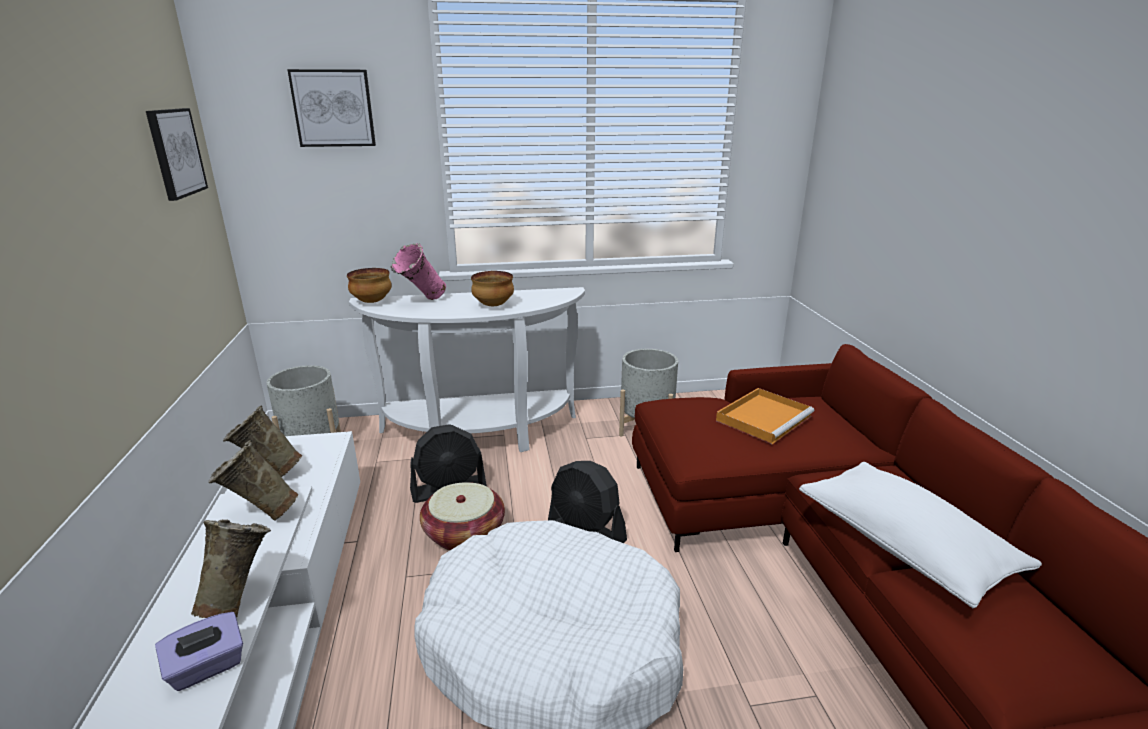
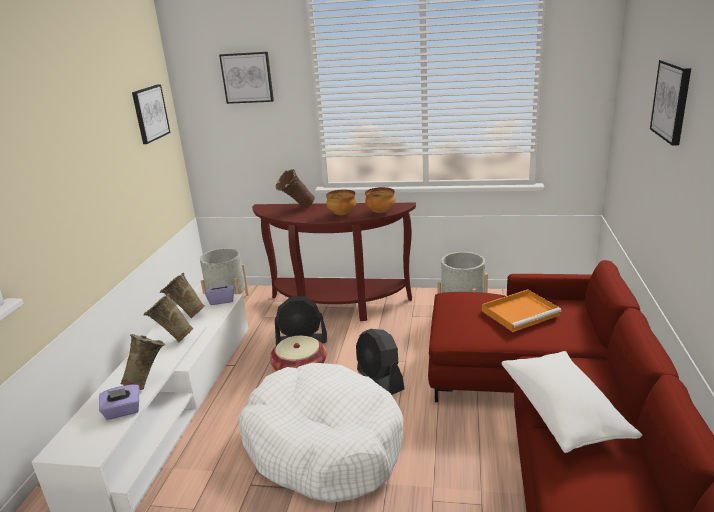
camera: 20 degrees right, 0 degrees up
(321, 444) = (221, 300): none -> purple tissue box
(372, 302) = (266, 208): bowl -> bowl (381, 212)
(421, 302) = (296, 209): pink vase -> brown vase
(479, 435) = (337, 306): white console table -> brown console table
(964, 135) = (672, 101): none -> picture

